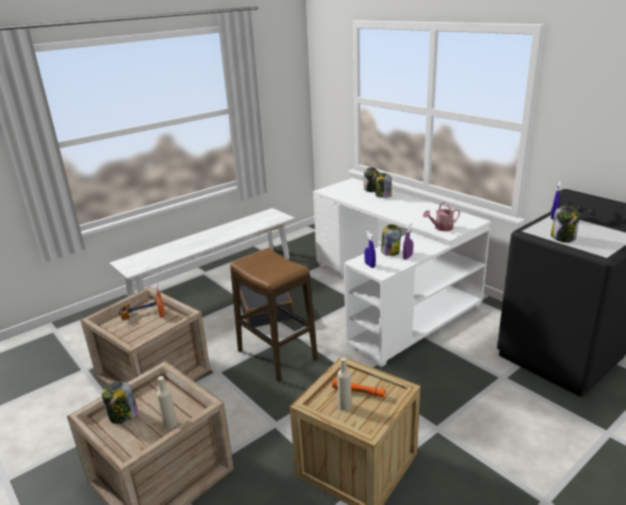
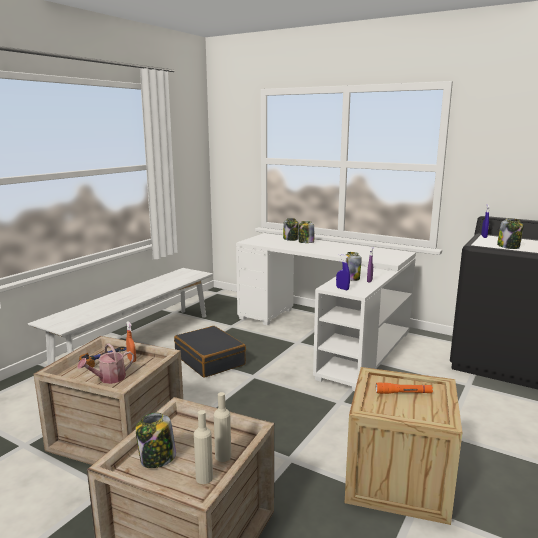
camera: 20 degrees left, 10 degrees down
(276, 355) = (248, 397): stool -> none
(344, 406) = (401, 406): beige bottle -> beige bottle (204, 478)
(441, 228) = (381, 259): watering can -> watering can (109, 379)

